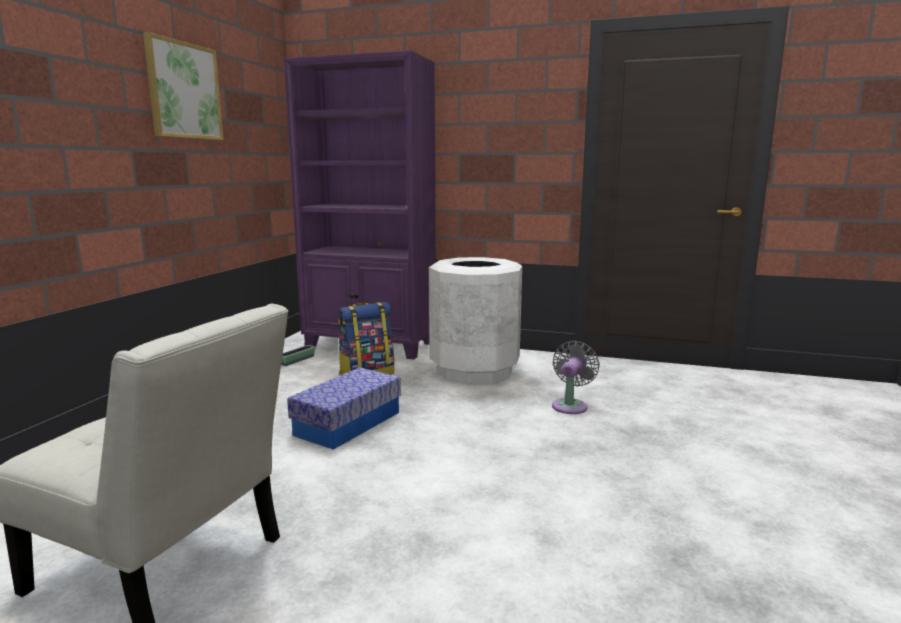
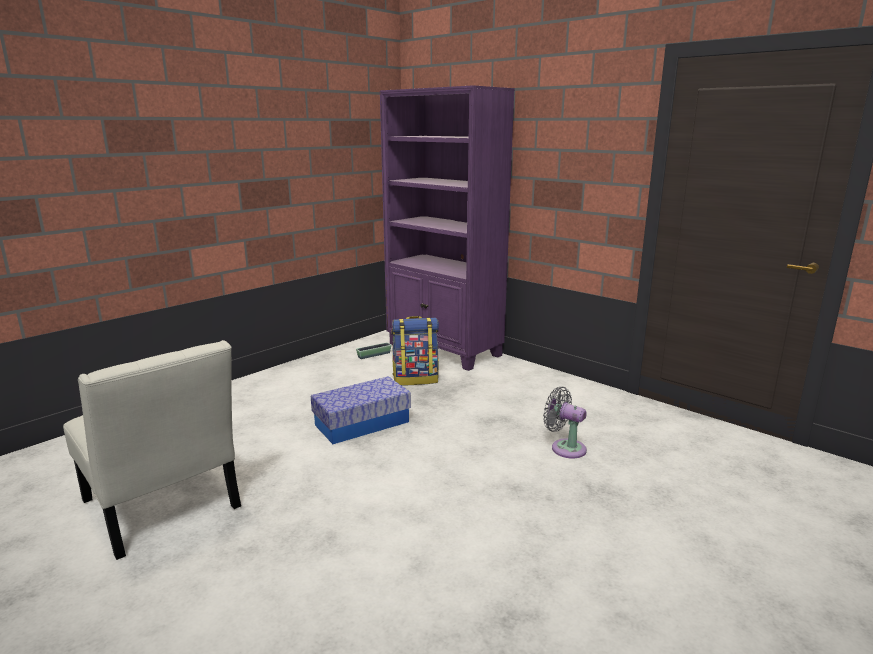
camera: 25 degrees right, 5 degrees up
(184, 91) = (288, 128): picture -> none
(475, 371) = (511, 393): white trash can -> none
(570, 405) = (565, 448): grey fan -> grey fan turned 105 degrees counterclockwise

